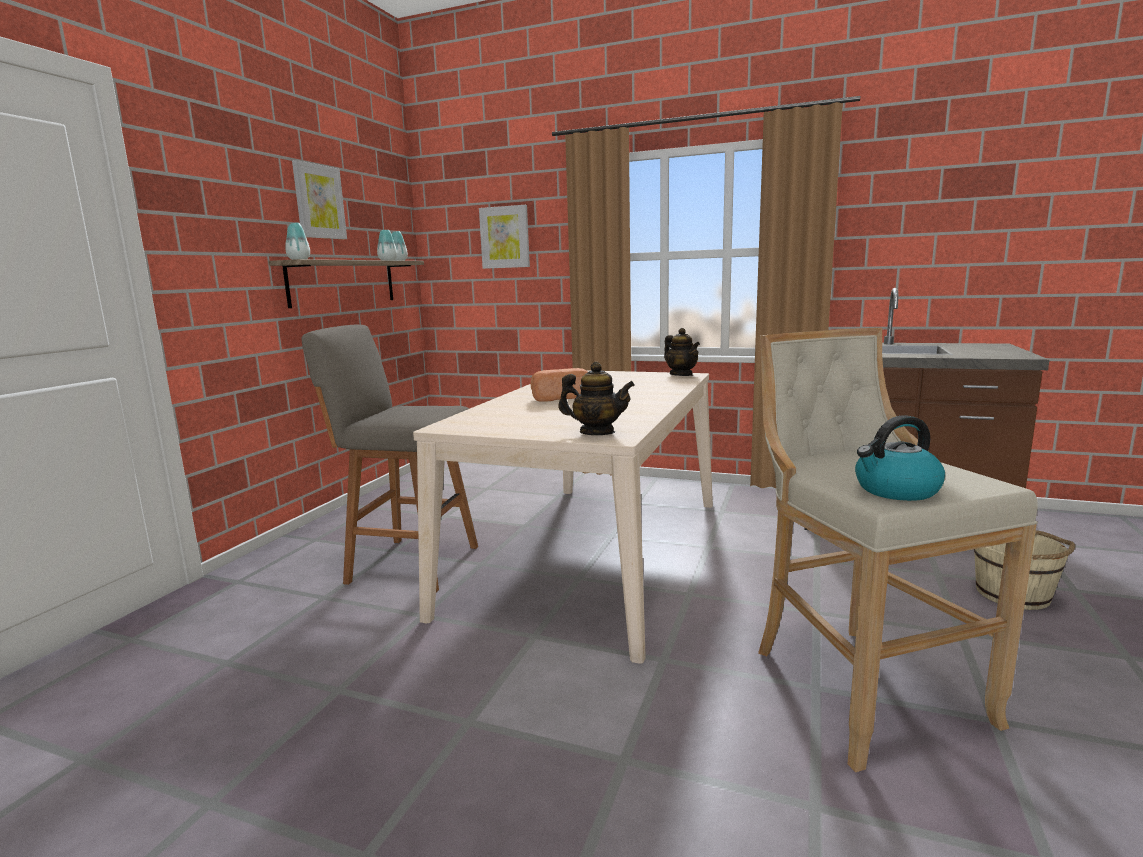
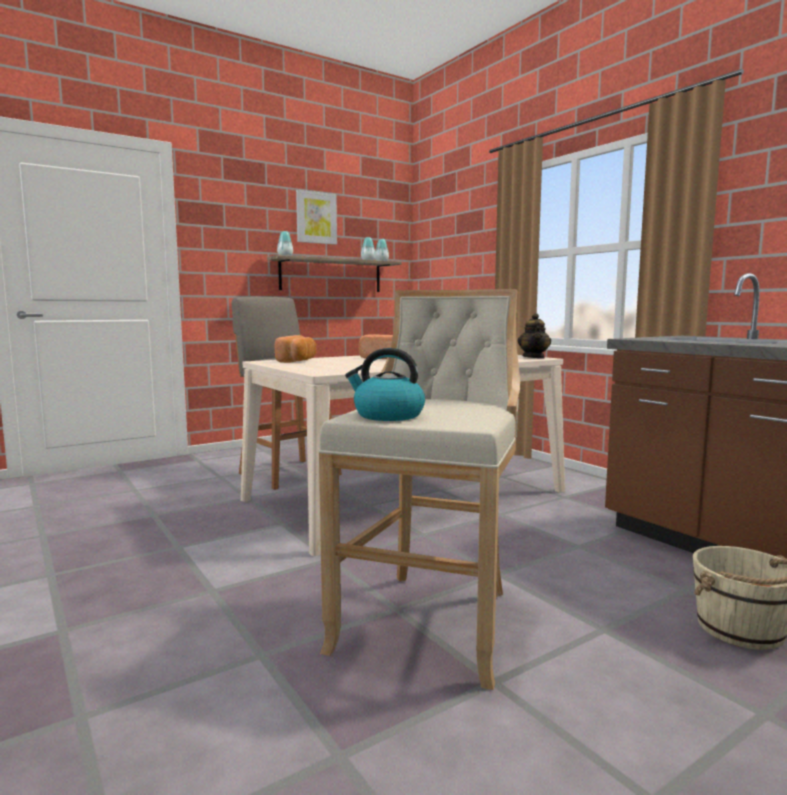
camera: 35 degrees right, 5 degrees down
(488, 420) = (298, 361): none -> bread
(505, 237) = (462, 241): picture -> none
(597, 432) = (323, 370): teapot -> none

